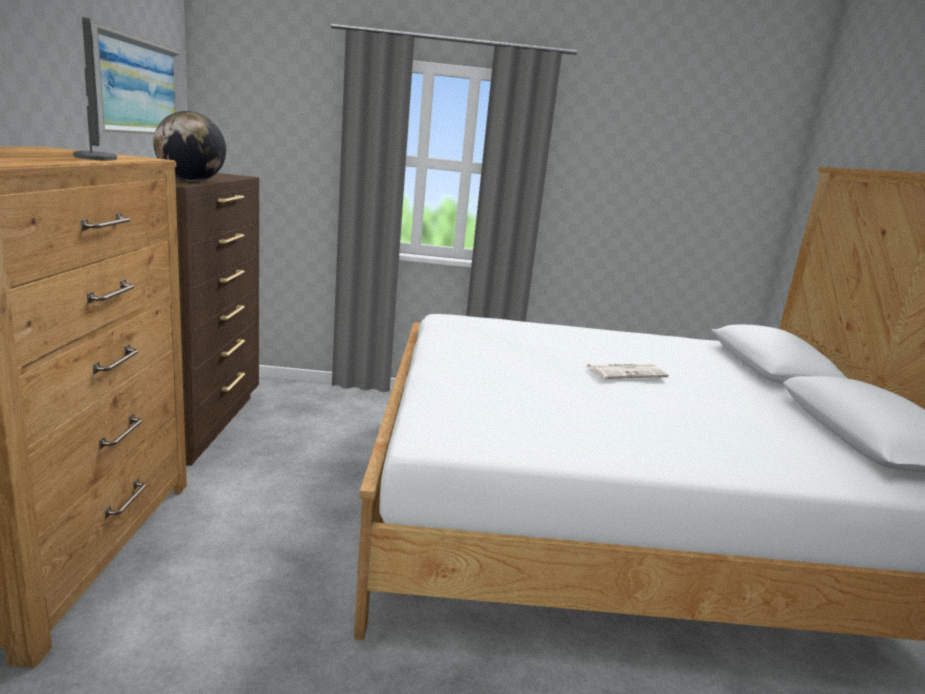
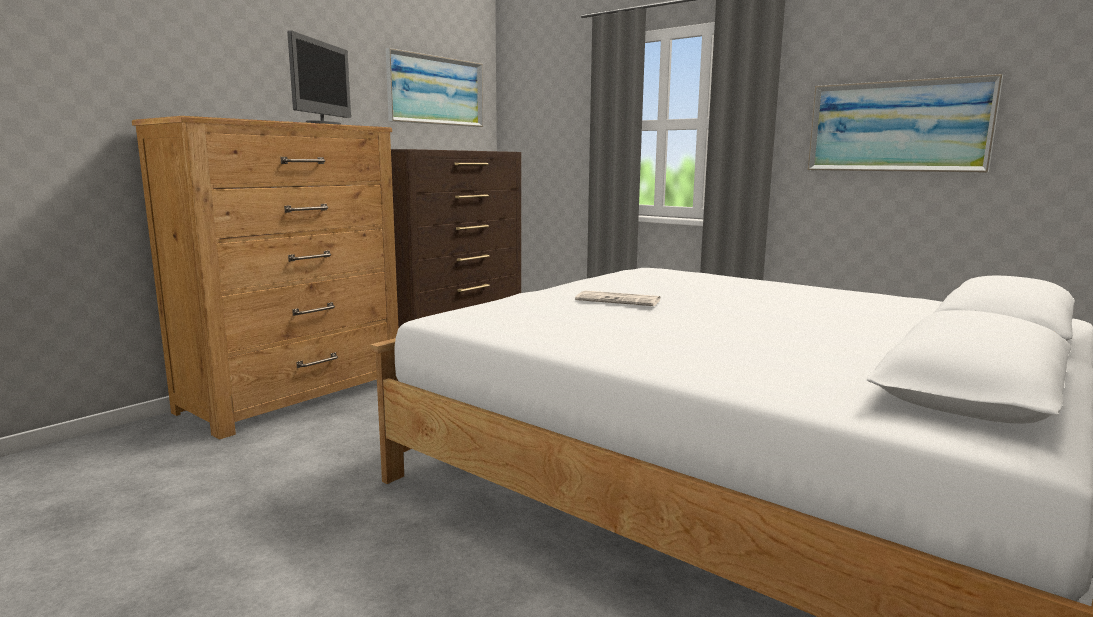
camera: 40 degrees right, 5 degrees down
(191, 181) = (433, 149): globe -> none
(626, 372) = (741, 307): newspaper -> newspaper (619, 300)
(636, 192) = (897, 126): none -> picture

